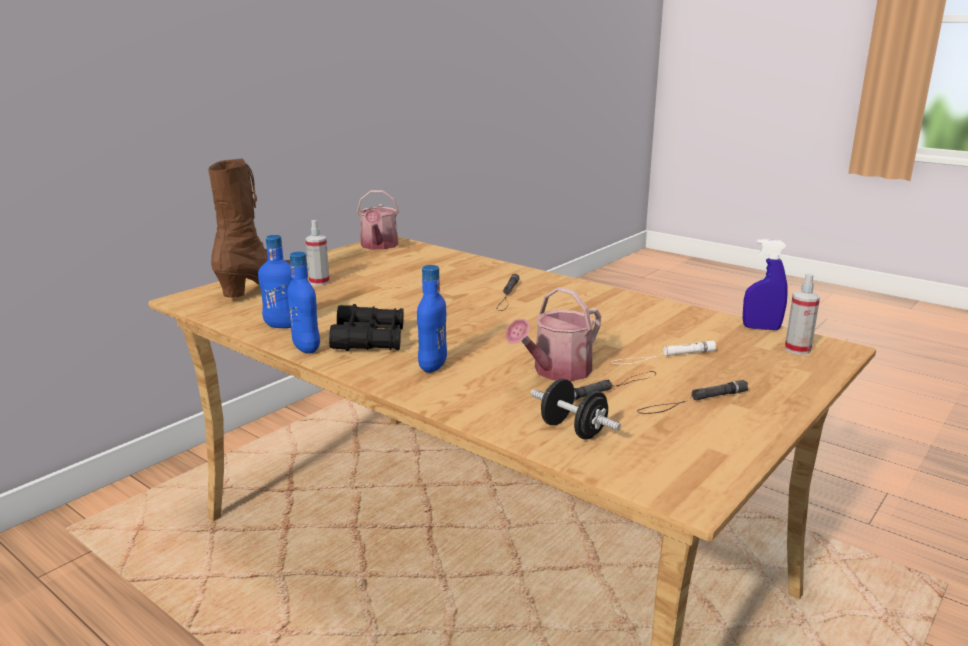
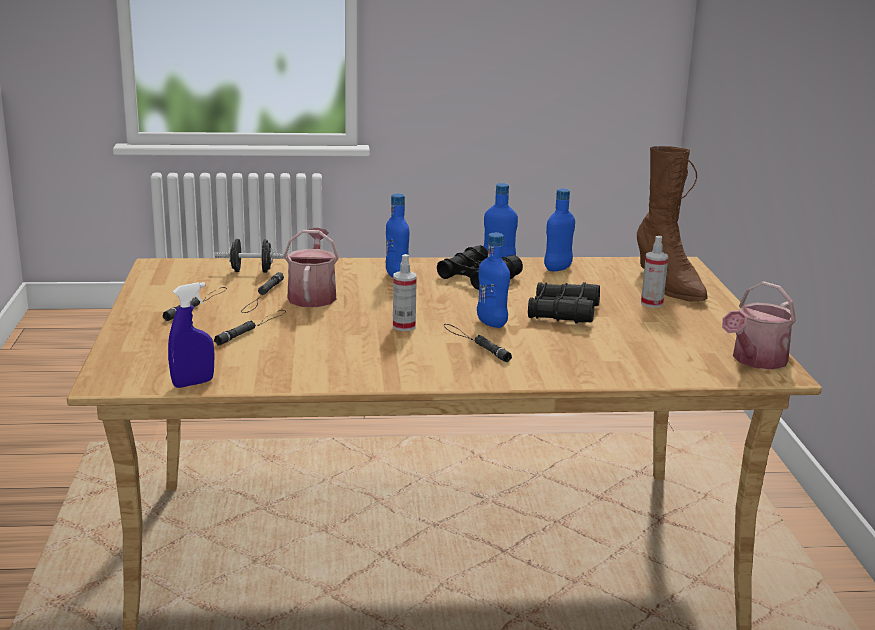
camera: 135 degrees right, 0 degrees up
(378, 246) = (755, 360): watering can -> watering can turned 90 degrees counterclockwise
(395, 294) = (563, 313): none -> black binoculars
(463, 303) = (492, 323): none -> blue bottle
(663, 357) = (252, 327): white flashlight -> black flashlight
(797, 349) = (143, 369): spray bottle -> spray bottle (404, 326)

